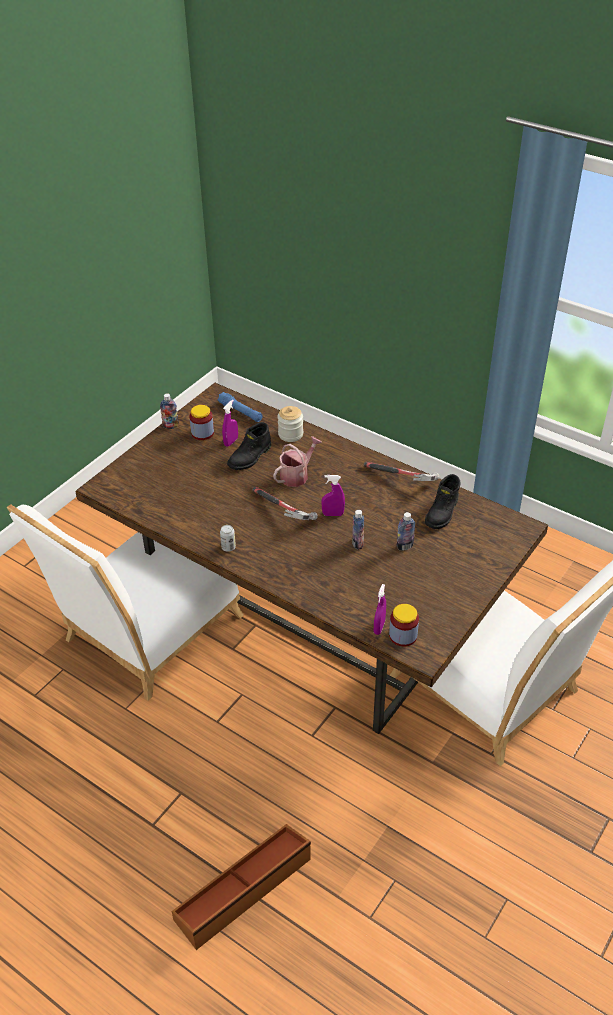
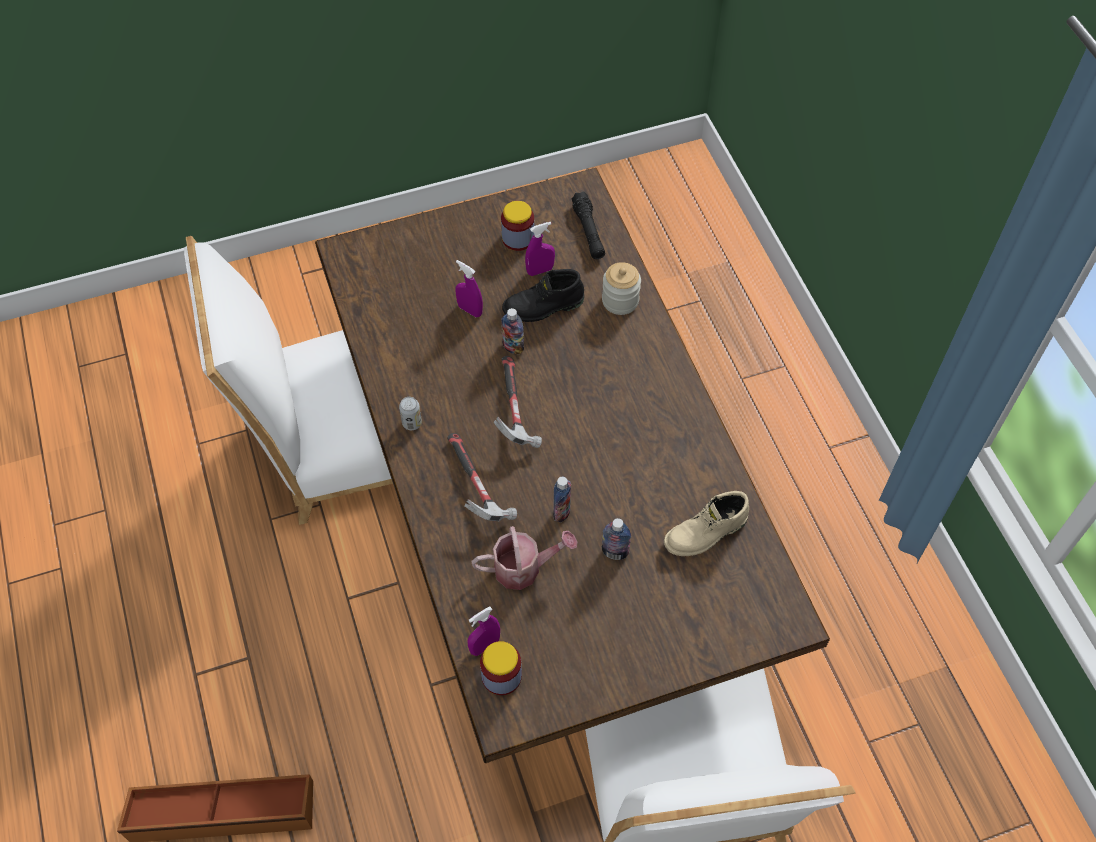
camera: 35 degrees right, 15 degrees up
(170, 426) = (490, 207): bottle -> bottle (513, 347)
(240, 412) = (588, 231): blue flashlight -> black flashlight
(297, 475) = (576, 367): watering can -> watering can (524, 568)
(333, 514) = (569, 451): purple spray bottle -> purple spray bottle (470, 310)
(401, 479) = (698, 450): hammer -> hammer (476, 487)
(442, 513) = (706, 534): black boot -> beige boot

